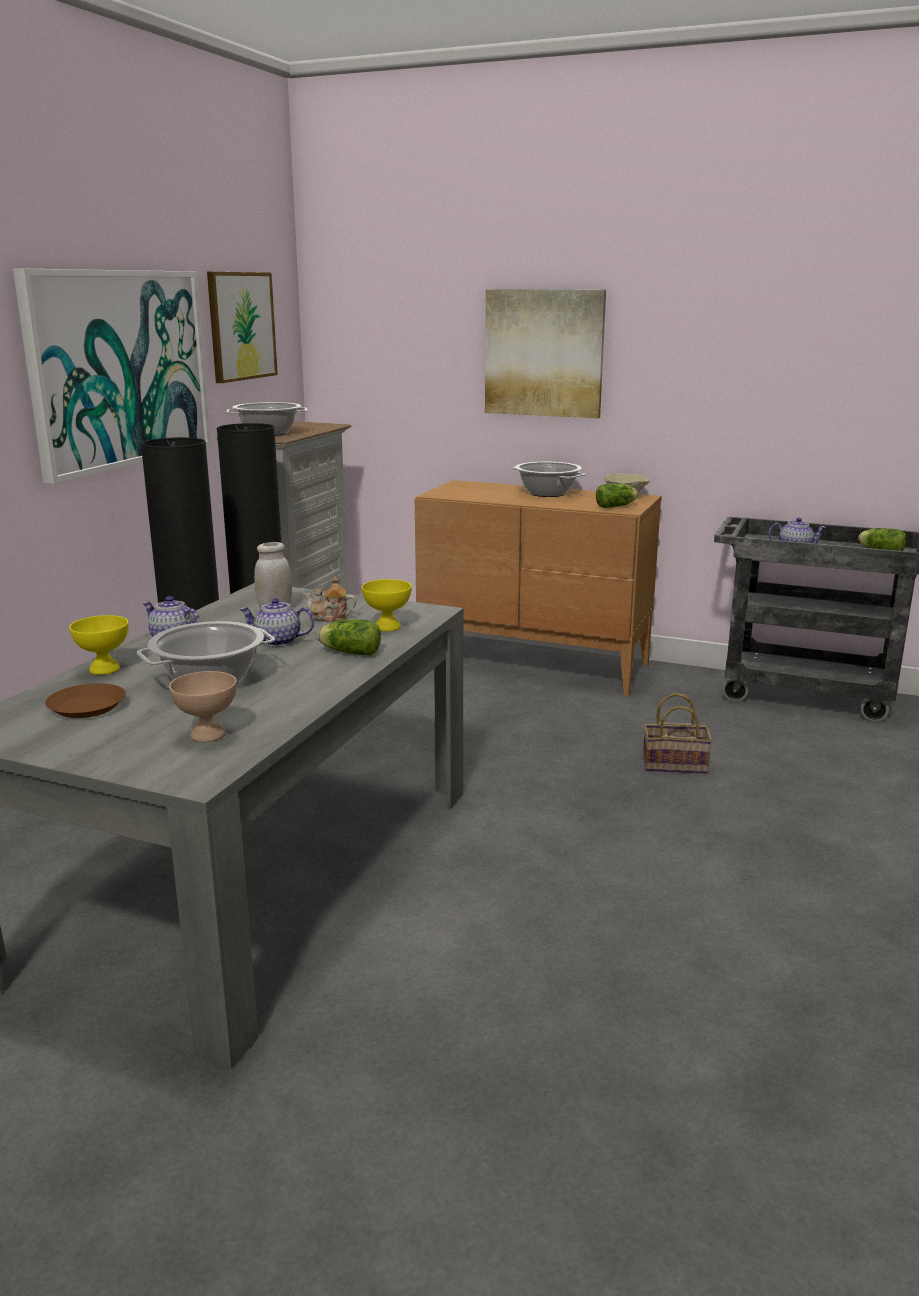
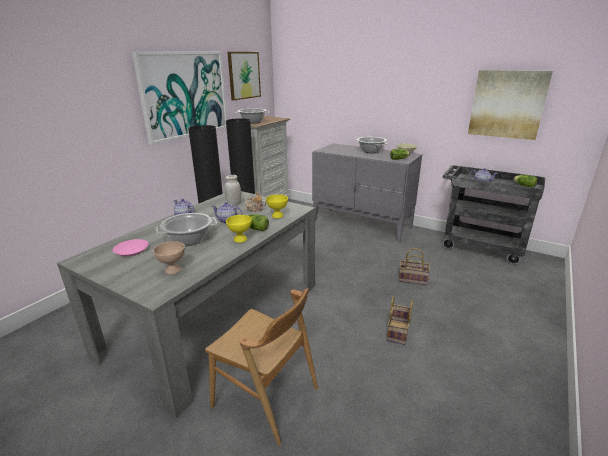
camera: 10 degrees right, 5 degrees up
(86, 707) = (131, 250): brown plate -> pink plate
(106, 669) = (150, 230): yellow bowl -> yellow bowl (241, 239)
(421, 1010) = (266, 398): none -> brown chair
(534, 665) = (361, 224): brown cabinet -> grey cabinet
(544, 353) = (373, 88): picture -> picture (507, 104)
(670, 865) = (398, 332): none -> basket

